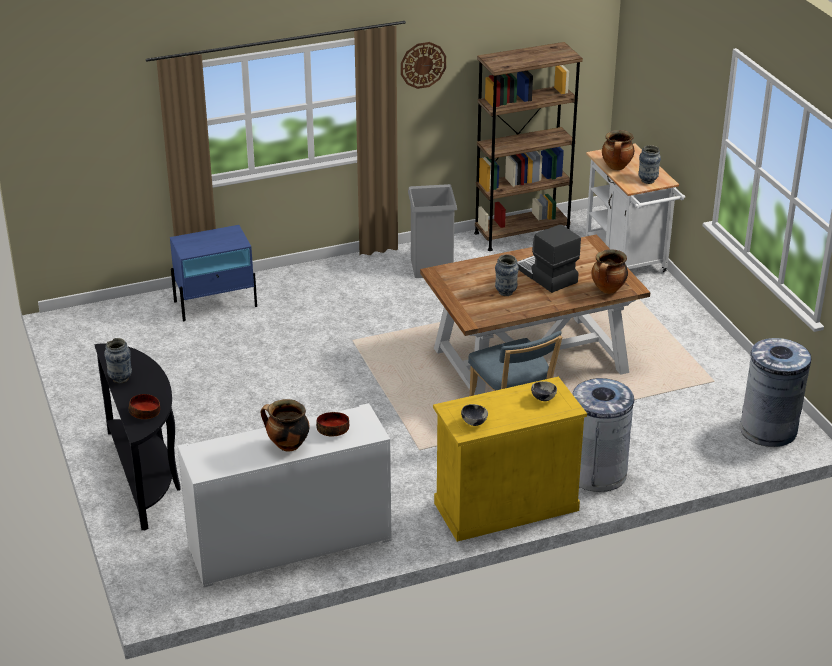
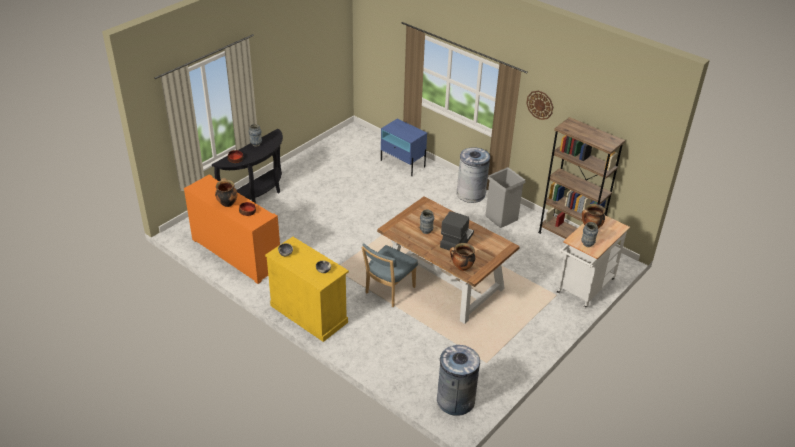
camera: 60 degrees right, 5 degrees up
(290, 544) = (236, 253): white cabinet -> orange cabinet
(597, 473) = (360, 339): grey trash can -> grey trash can (471, 194)

